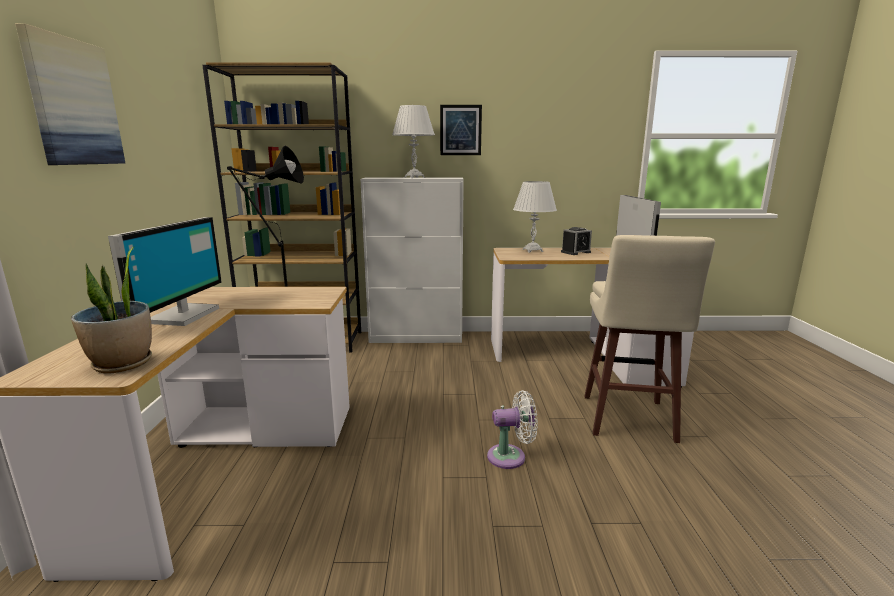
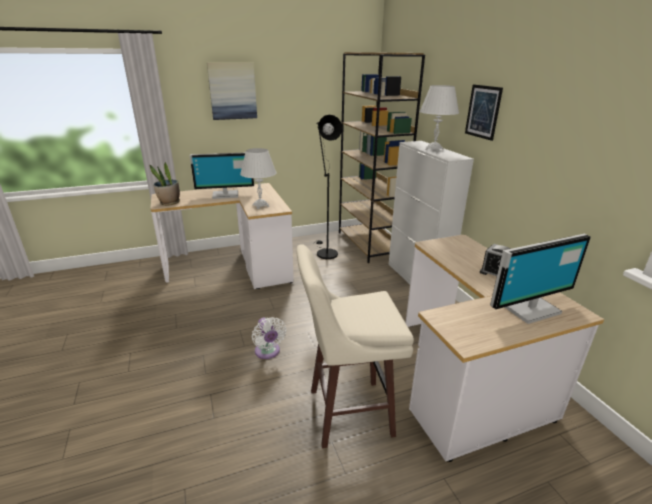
camera: 70 degrees right, 10 degrees up
(532, 250) = (473, 251): white table lamp -> white table lamp (260, 206)

